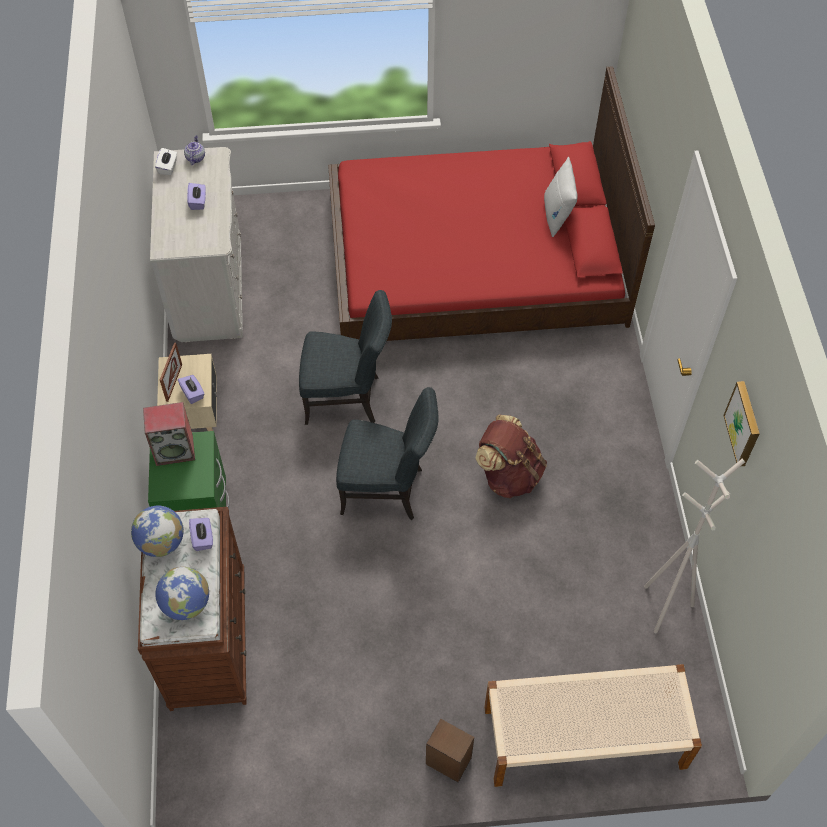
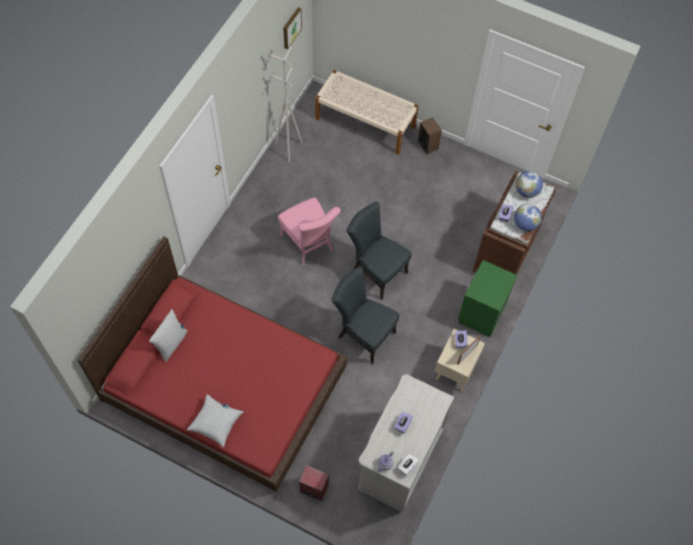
camera: 150 degrees left, 5 degrees up
(175, 449) = (490, 295): speaker -> speaker (313, 488)
(435, 171) = (216, 423): none -> grey pillow
(509, 474) = (309, 244): brown backpack -> pink chair
(744, 423) = (249, 77): picture -> picture (291, 27)

